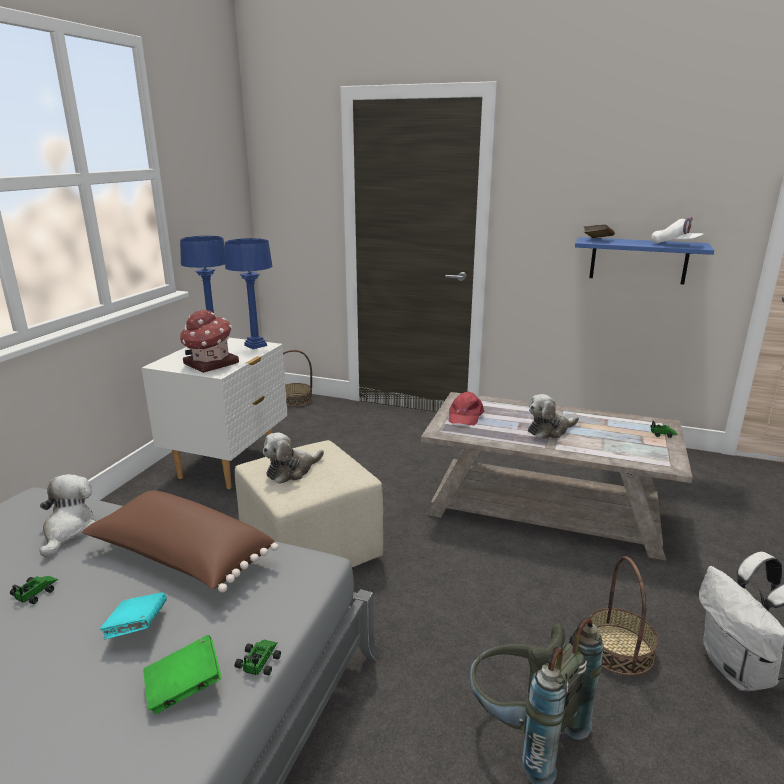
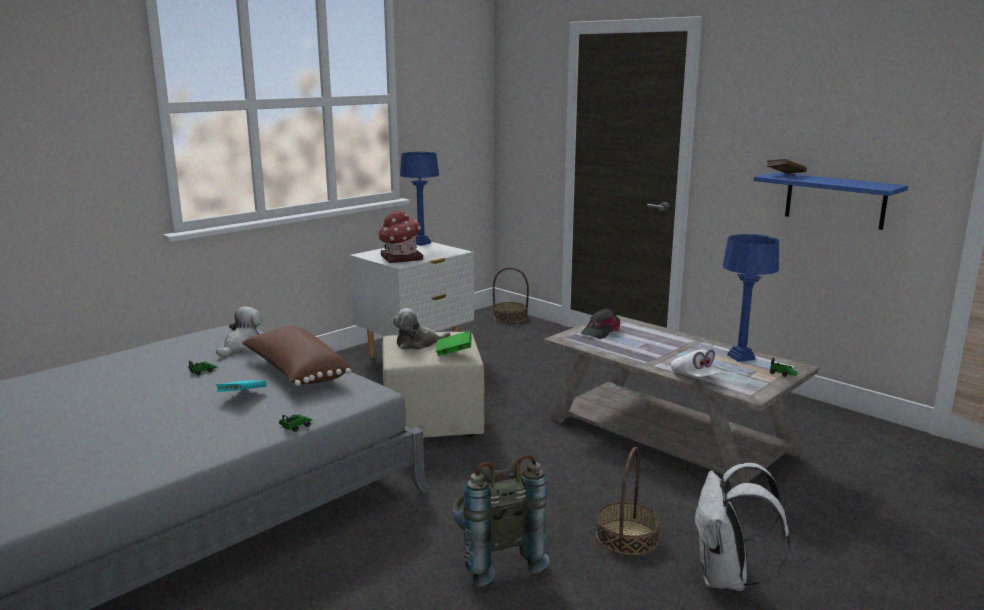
camera: 25 degrees right, 5 degrees down
(184, 687) = (245, 425): green book -> green book (454, 352)
(256, 345) = (450, 250): blue table lamp -> blue table lamp (741, 357)
(465, 415) = (601, 331): red cap -> black cap
(549, 430) = (667, 353): plush toy -> none
(675, 245) = (859, 184): white cap -> white cap (695, 377)

